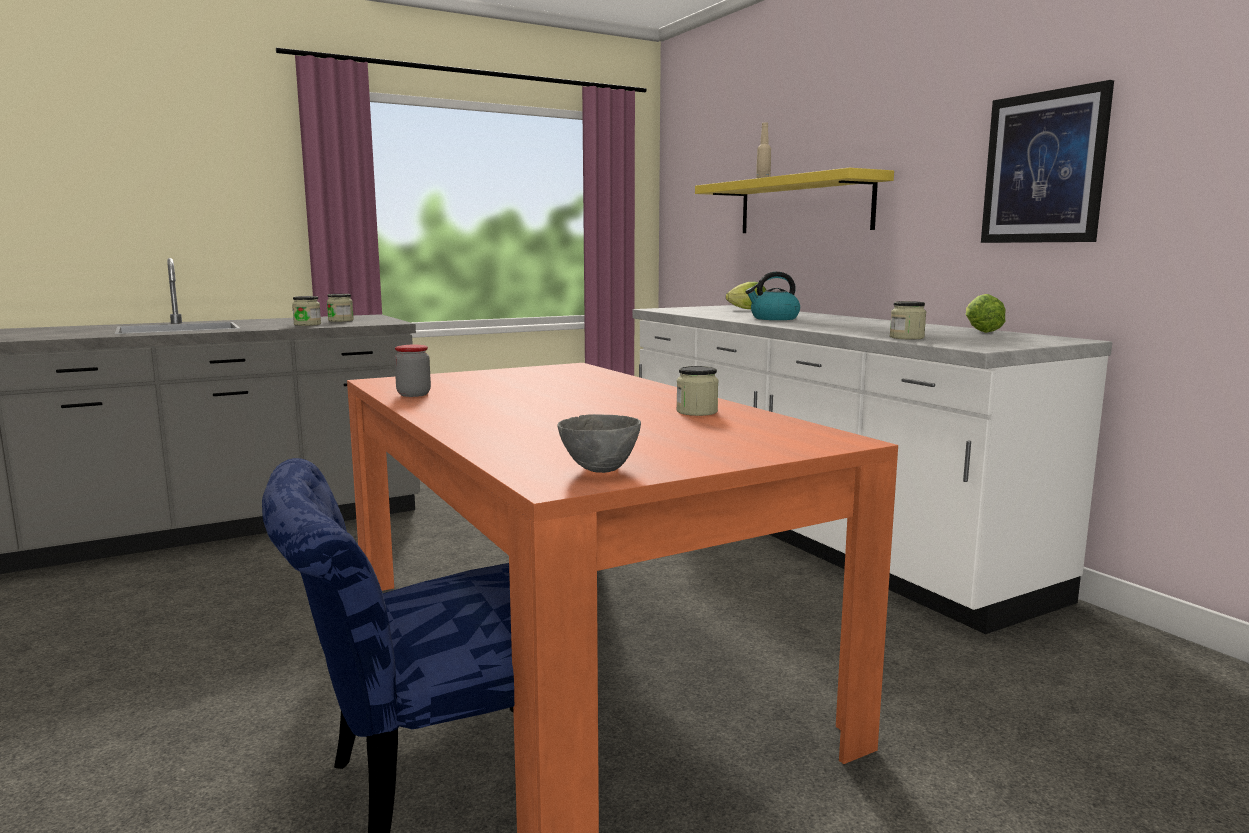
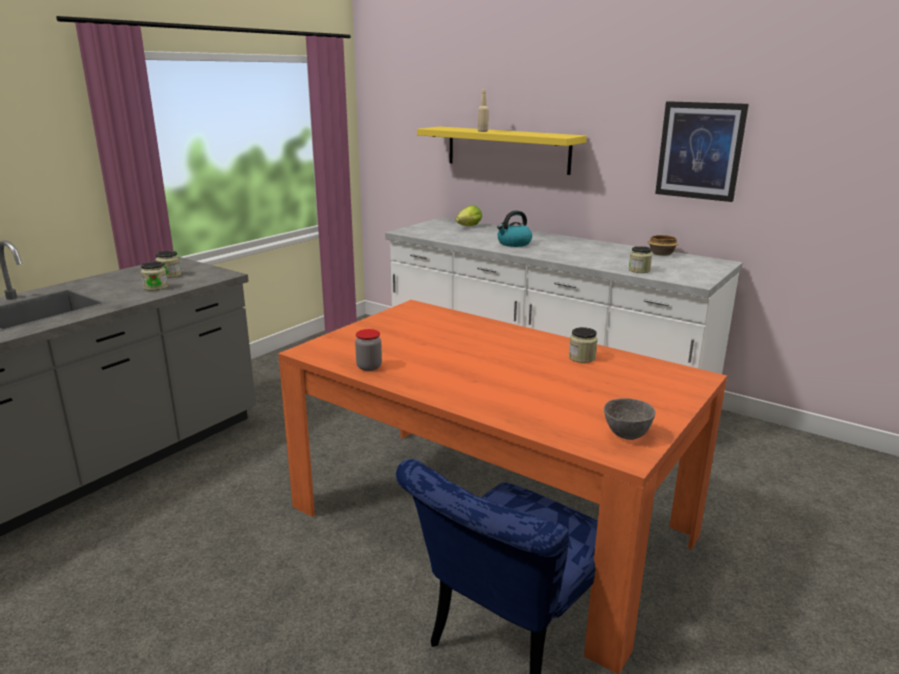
camera: 25 degrees left, 10 degrees up
(980, 331) = (661, 254): lettuce -> bowl

